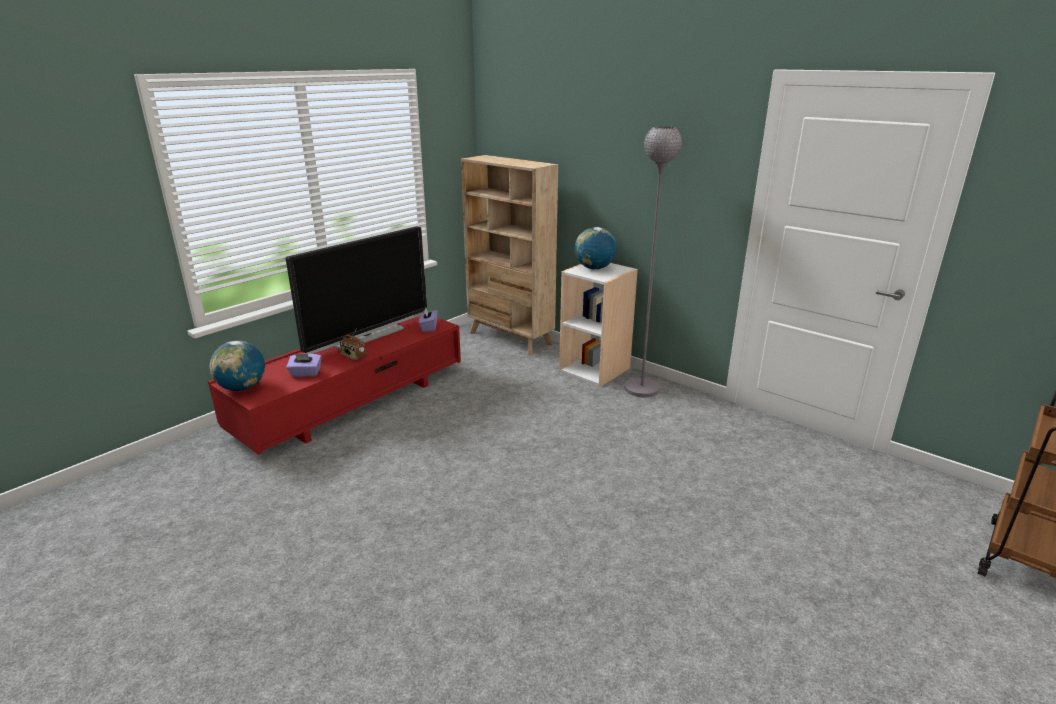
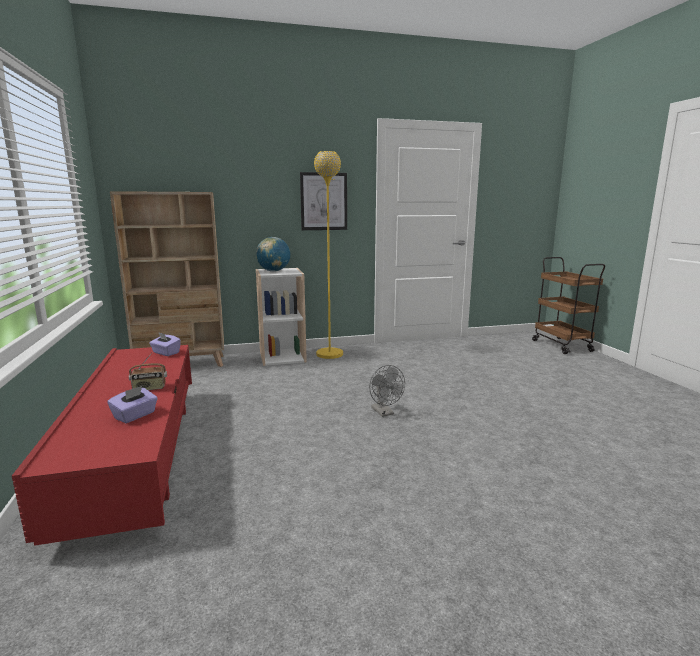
camera: 55 degrees left, 10 degrees down
(242, 388) = (88, 456): globe -> none
(367, 336) = (120, 375): television -> none
(534, 478) = (384, 413): none -> grey fan
(642, 389) = (329, 354): grey floor lamp -> yellow floor lamp
(679, 189) = (323, 201): none -> picture

